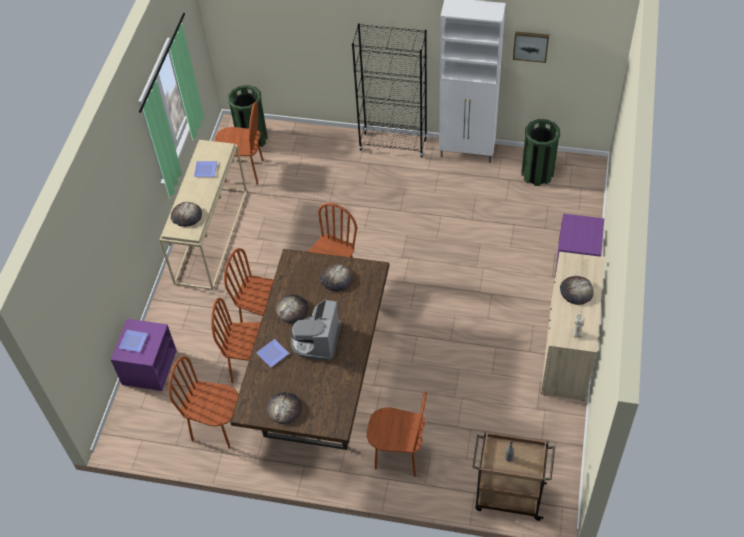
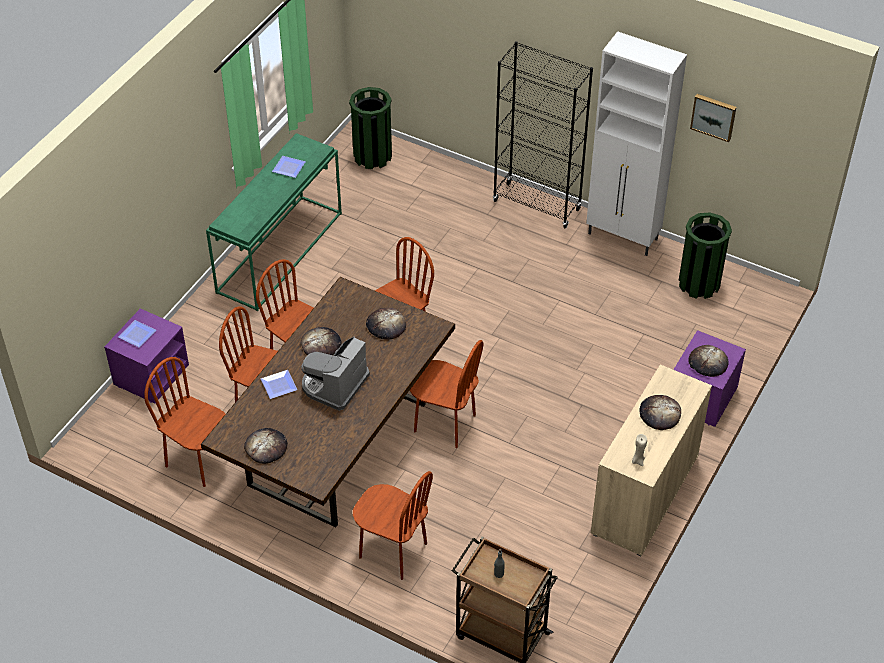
camera: 15 degrees right, 5 degrees down
(186, 216) = (246, 212): bread -> bread (707, 363)
(211, 236) = (279, 251): beige console table -> green console table
(244, 171) = (348, 190): brown chair -> brown chair (444, 424)

